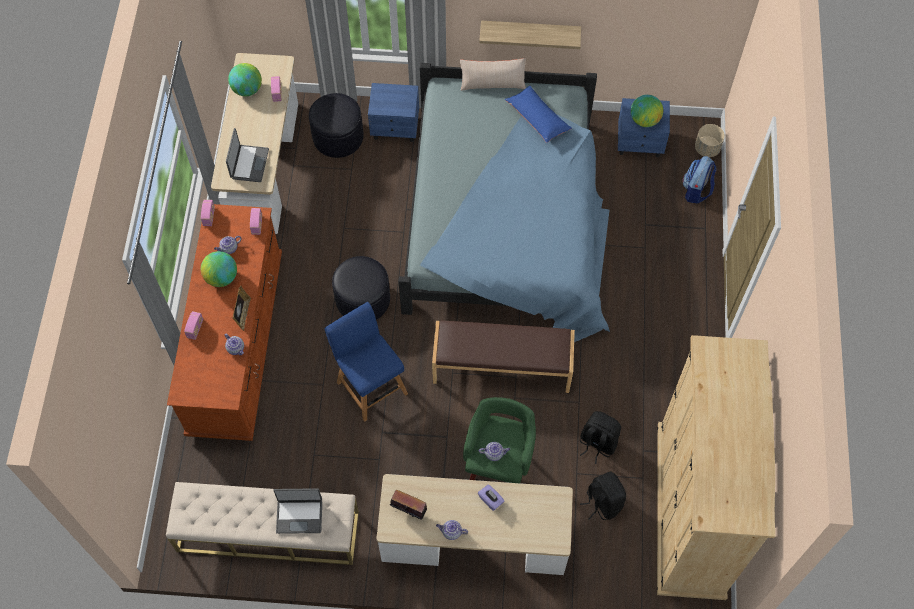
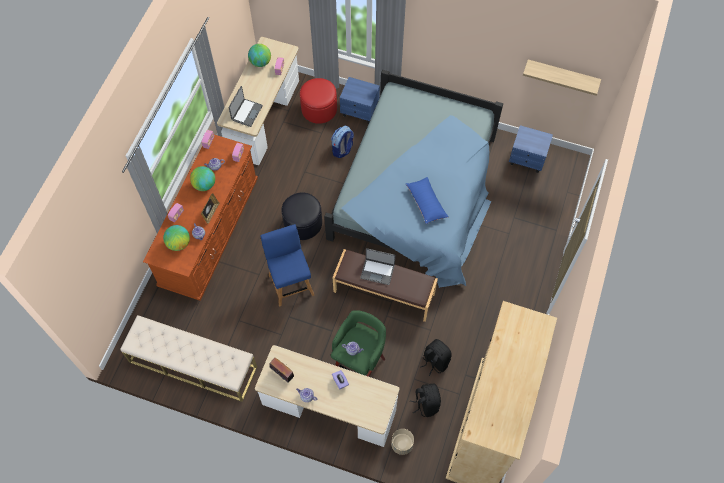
camera: 15 degrees right, 0 degrees up
(299, 515) = (211, 358): laptop -> laptop (377, 271)
(338, 136) = (319, 109): black ottoman -> red ottoman
(492, 83) = (429, 94): beige pillow -> none
(530, 31) = (461, 63): shelf -> shelf (562, 75)
(537, 118) = (453, 125): blue pillow -> blue pillow (426, 203)
(644, 120) = (531, 144): globe -> globe (179, 243)
(696, 190) = (557, 202): backpack -> backpack (342, 149)
(707, 148) = (574, 174): beige planter -> beige planter (402, 444)

